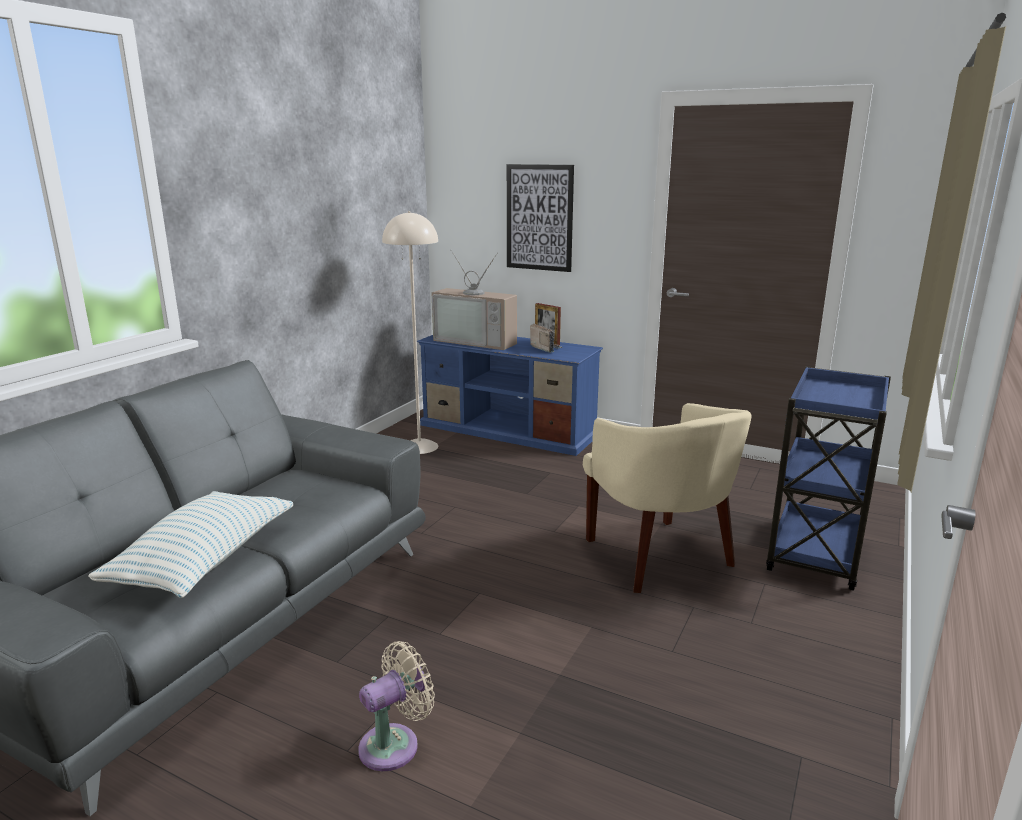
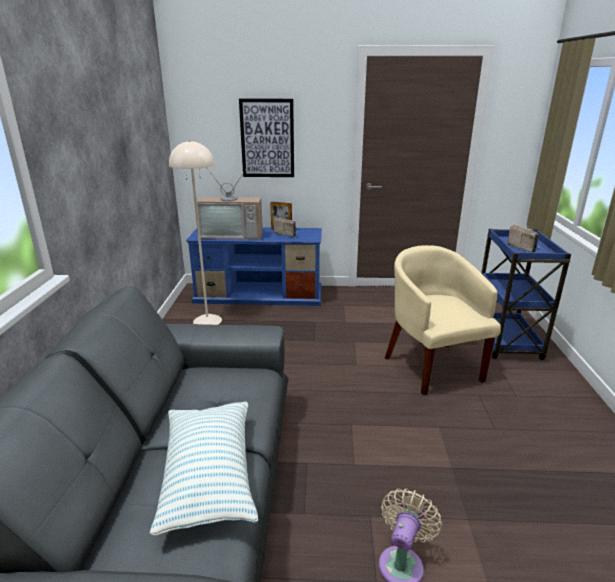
camera: 25 degrees left, 5 degrees up
(659, 557) = (432, 366): beige armchair -> beige armchair turned 150 degrees counterclockwise
(834, 398) = (523, 248): none -> radio

